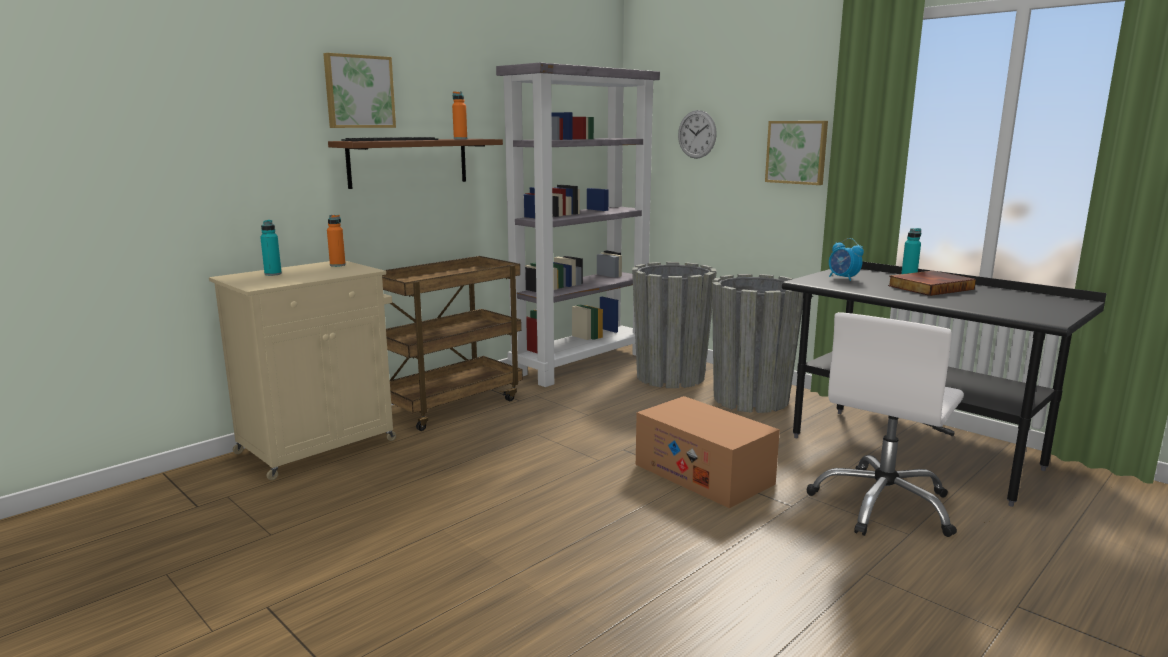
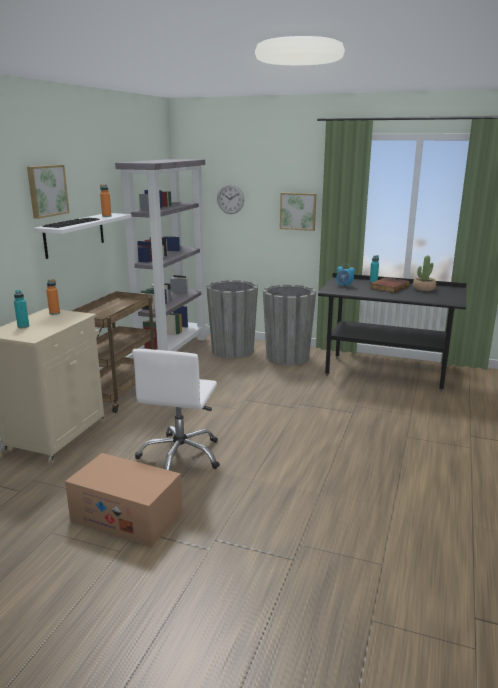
camera: 25 degrees left, 5 degrees up
(408, 162) = (74, 235): brown shelf -> white shelf
(703, 474) = (299, 405): cardboard box -> cardboard box (127, 516)
(883, 505) = (391, 403): white office chair -> white office chair (181, 456)
(1002, 295) = (423, 288): none -> potted plant

